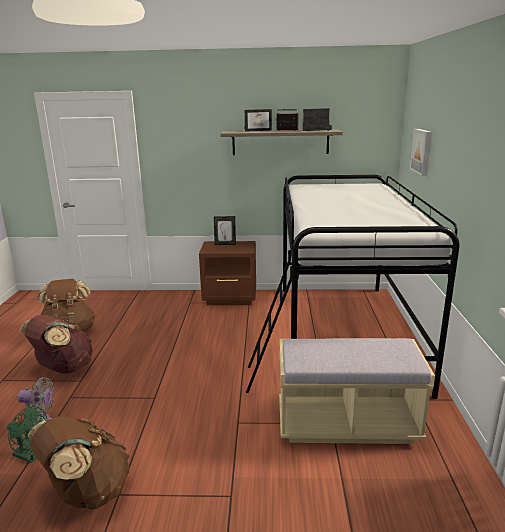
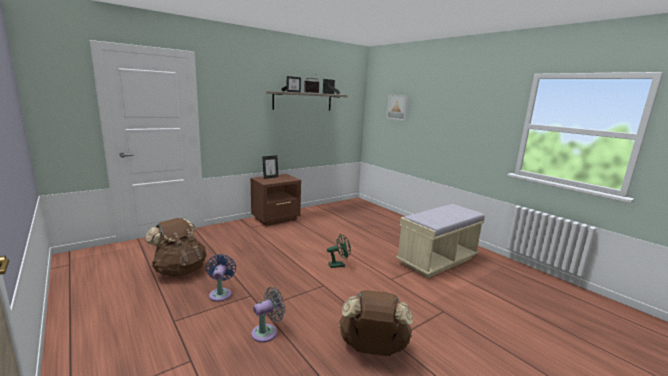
camera: 40 degrees left, 5 degrees down
(31, 456) = (298, 351): green fan -> green fan (339, 265)
(63, 368) = (221, 293): brown backpack -> blue fan
(341, 334) = (371, 223): black bed -> none

